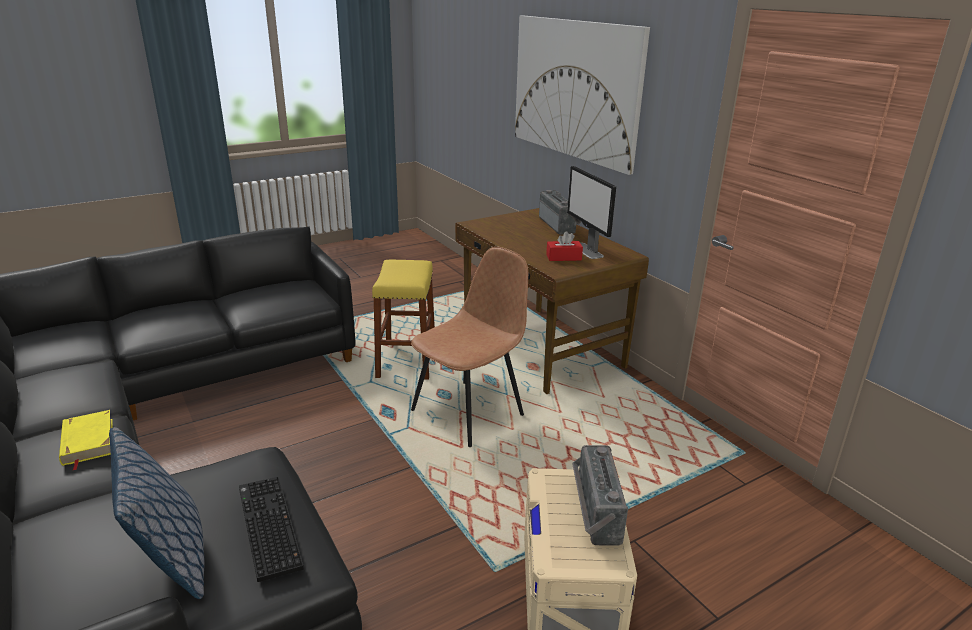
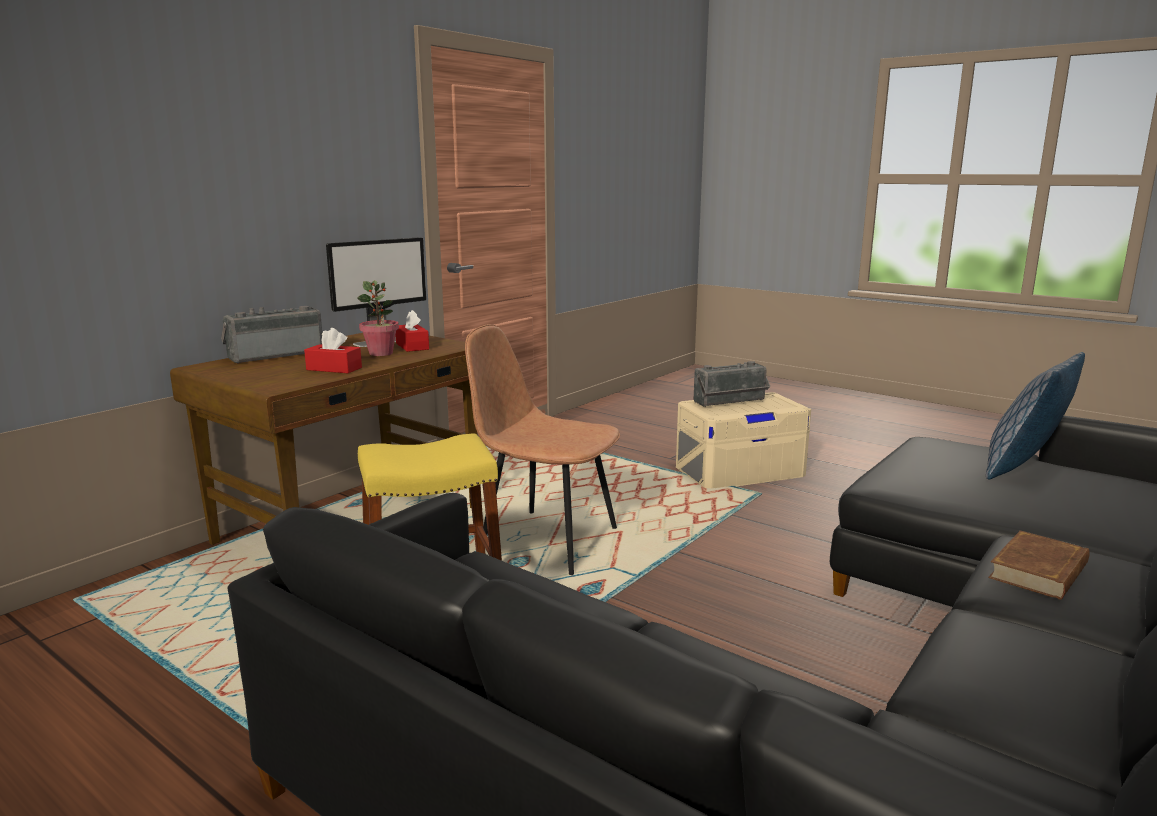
camera: 110 degrees left, 10 degrees down
(87, 442) = (1039, 571): yellow book -> brown book
(266, 526) = (934, 455): keyboard -> none
(508, 235) = (334, 369): none -> red tissue box
(545, 248) = (381, 353): none -> potted plant
(575, 89) = (203, 150): picture -> none

